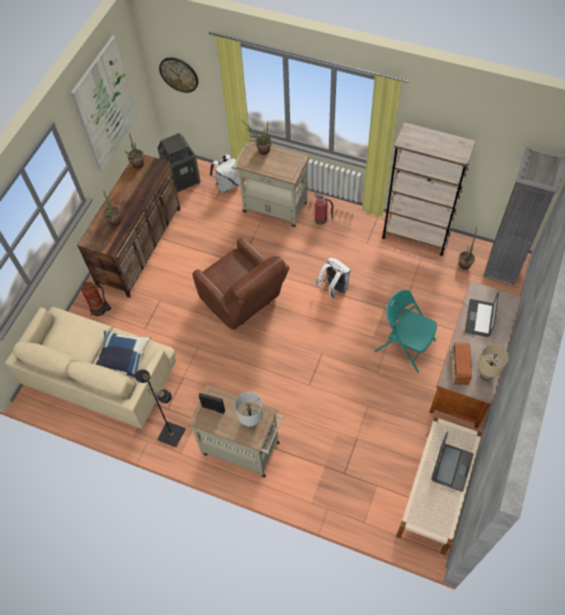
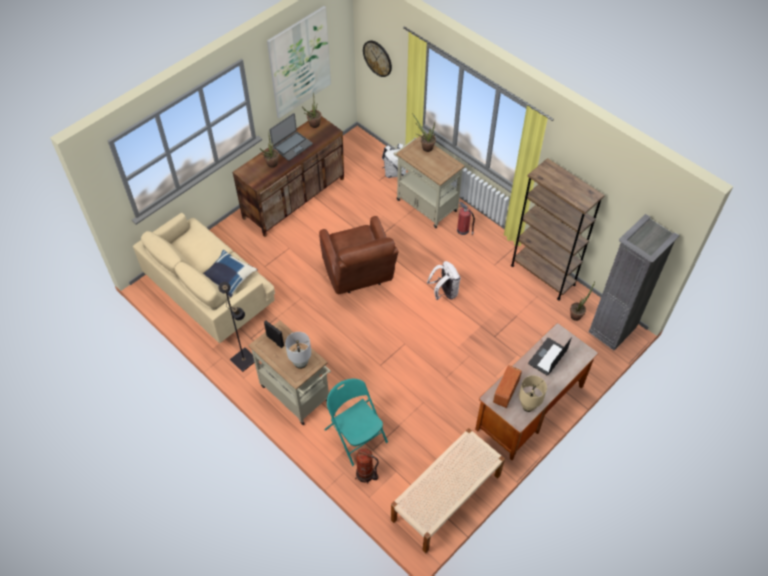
camera: 20 degrees right, 5 degrees down
(99, 309) = (235, 237): fire extinguisher -> fire extinguisher (366, 475)
(182, 178) = (358, 154): trash can -> none
(405, 345) = (483, 365): turquoise chair -> turquoise chair (356, 435)
(451, 467) = (461, 475): laptop -> laptop (292, 146)

